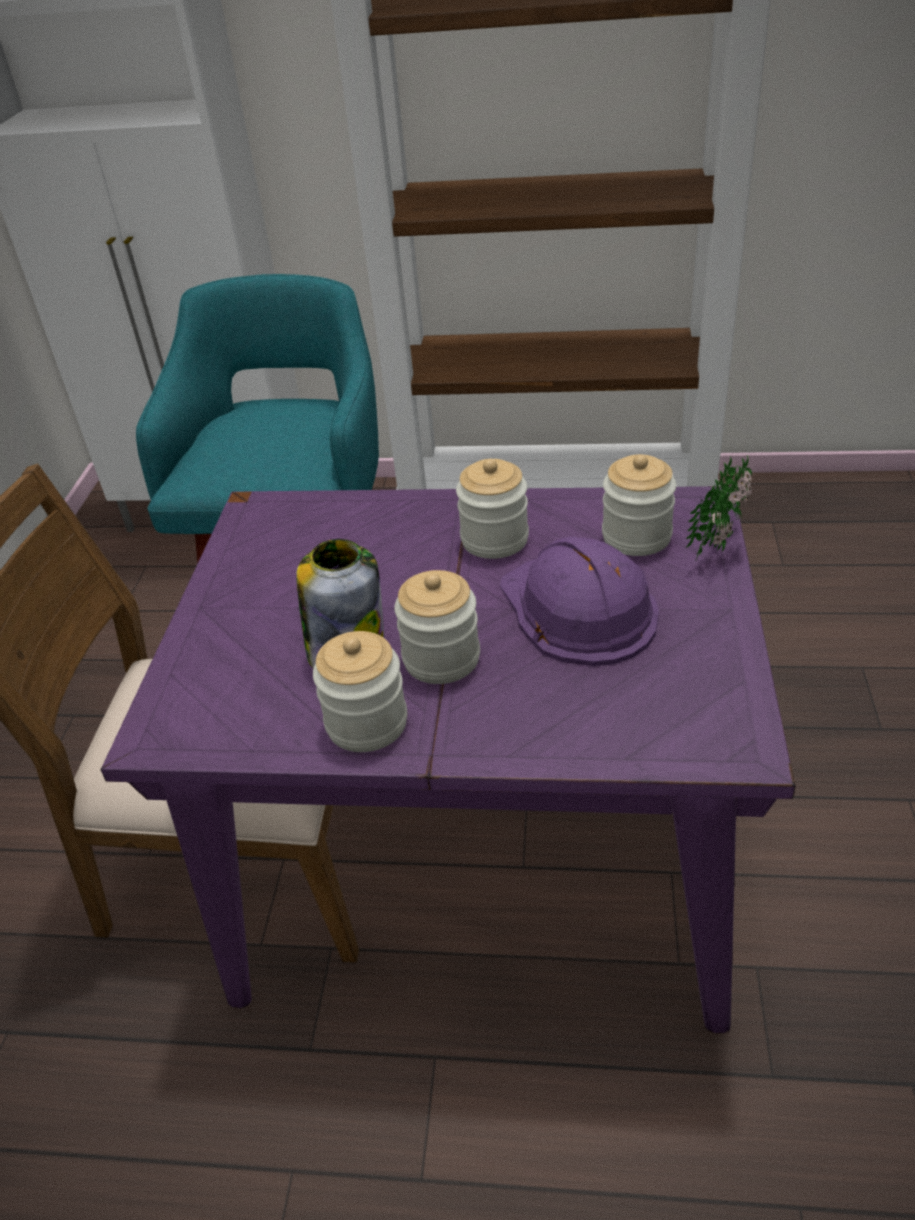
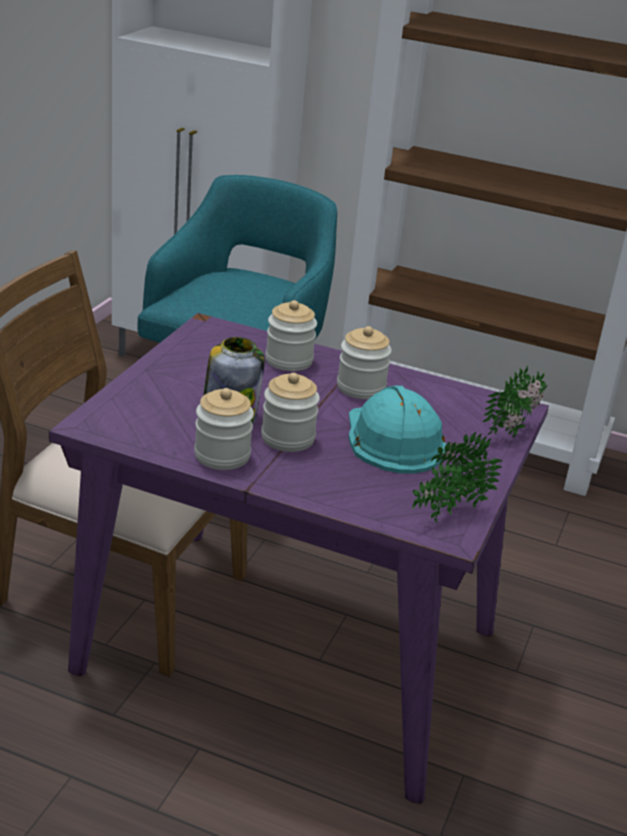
camera: 10 degrees right, 10 degrees down
(577, 609) = (393, 439): purple hard hat -> turquoise hard hat
(636, 536) = (459, 413): jar -> jar (289, 360)
(713, 711) = (447, 513): none -> potted plant

